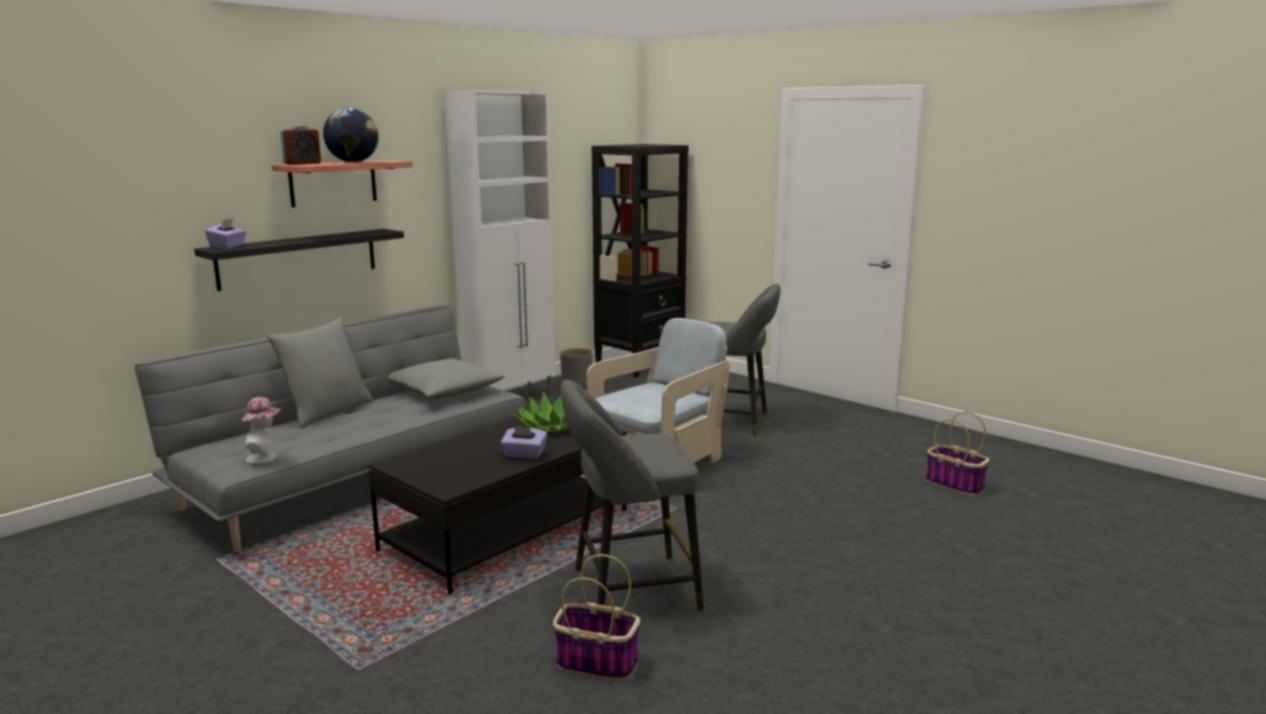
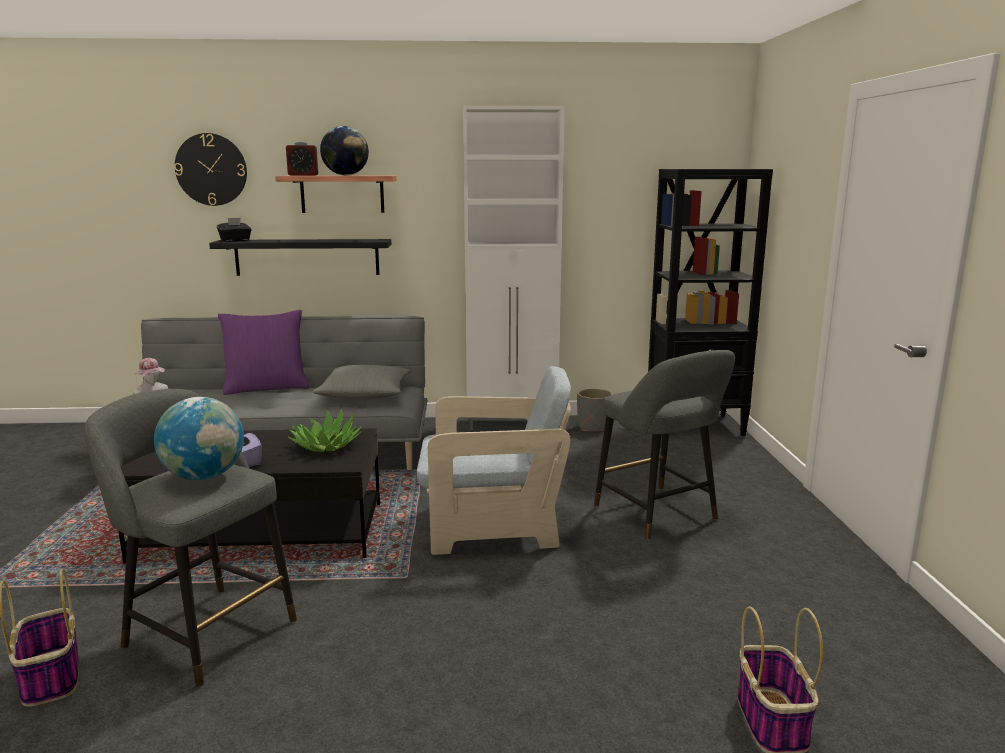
camera: 45 degrees right, 0 degrees up
(179, 161) = (211, 169): none -> wall clock
(228, 247) = (235, 240): purple tissue box -> black tissue box
(327, 412) = (266, 388): grey pillow -> purple pillow
(639, 444) = (204, 477): none -> globe

